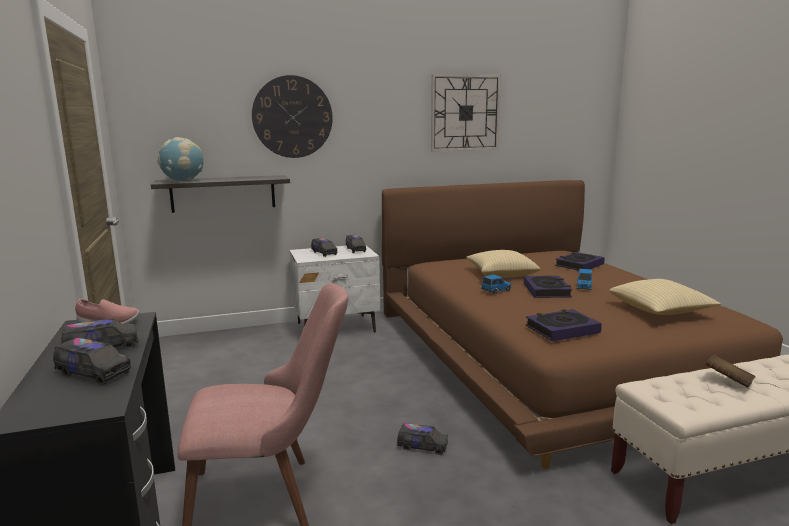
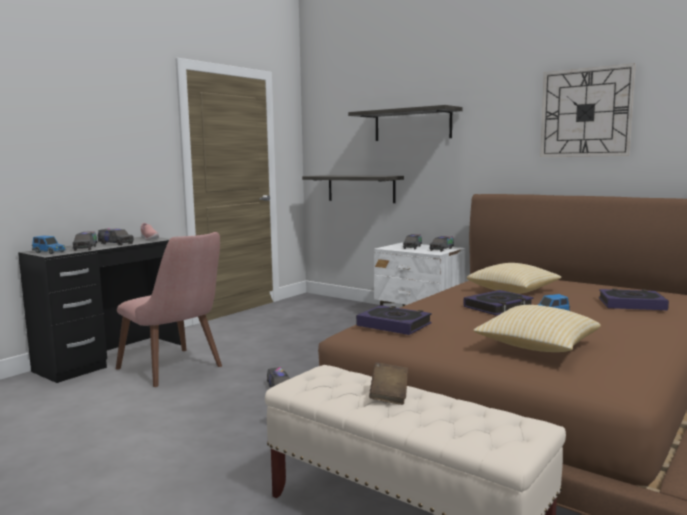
camera: 55 degrees right, 5 degrees down
(183, 181) = (326, 175): globe -> none
(292, 117) = (412, 125): wall clock -> shelf
(496, 290) = (458, 296): toy car -> toy car (50, 252)

